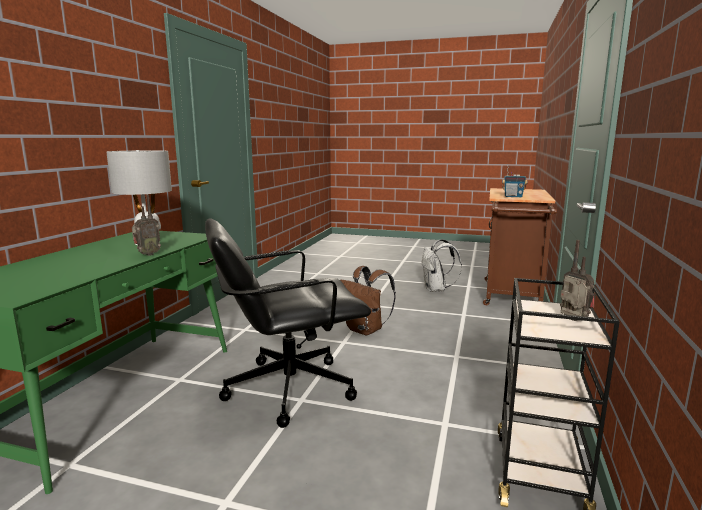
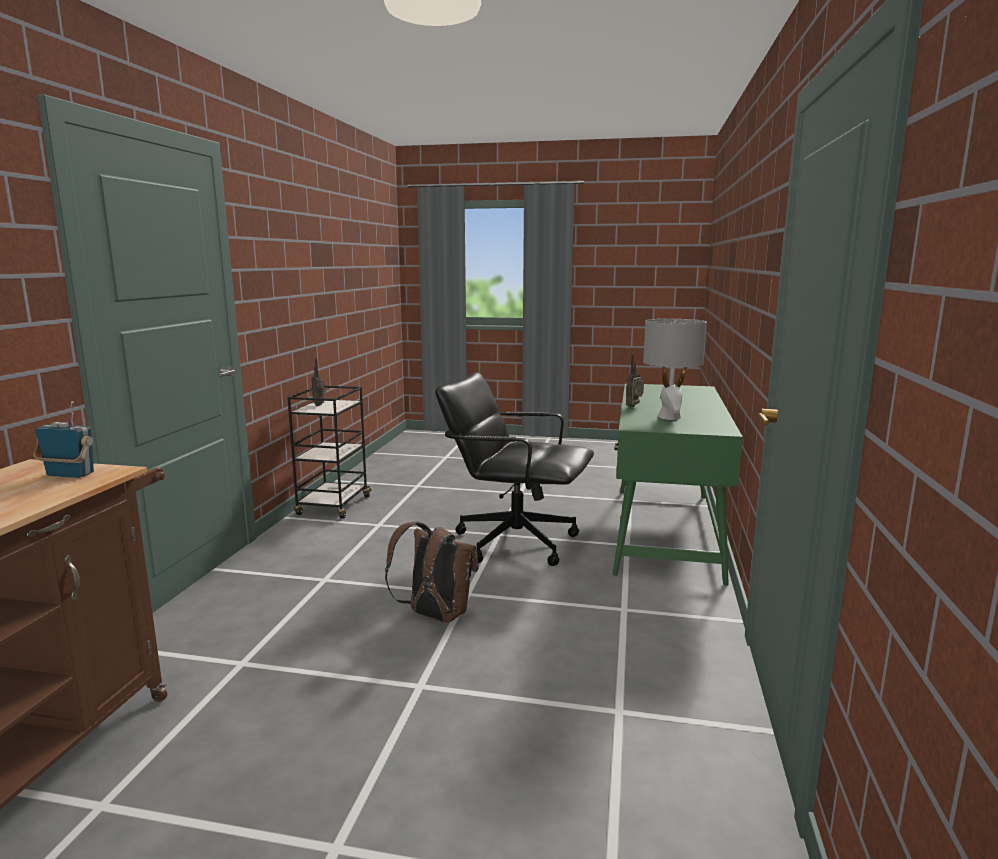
camera: 175 degrees right, 0 degrees up
(288, 388) = (515, 541): black office chair -> black office chair turned 135 degrees counterclockwise
(436, 290) = (221, 773): white backpack -> none

